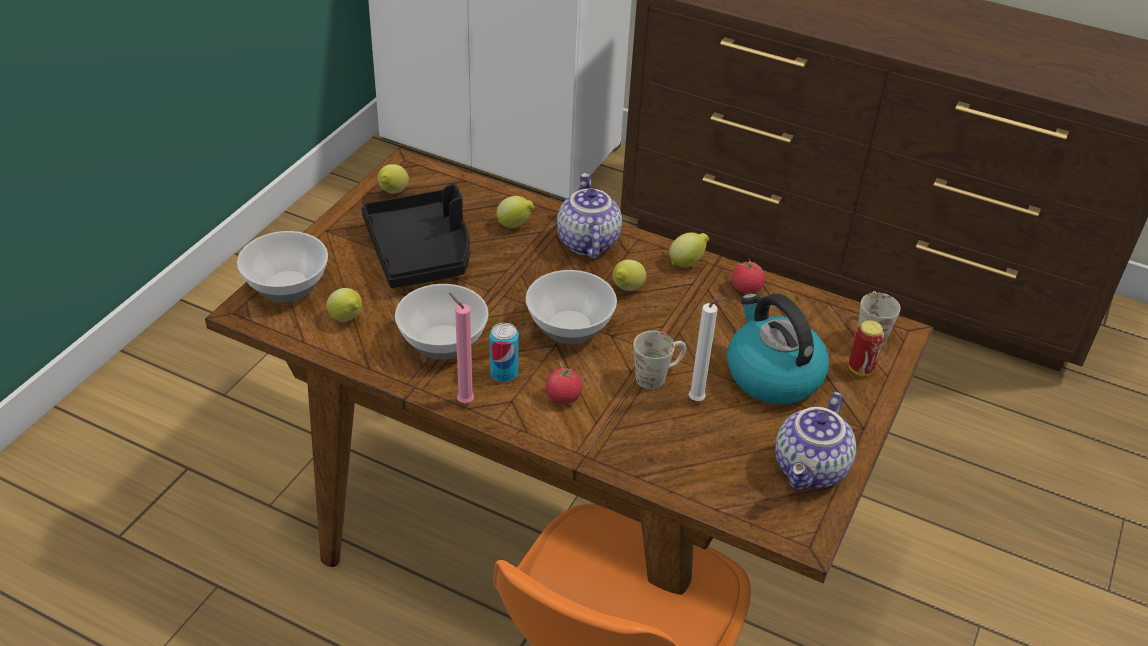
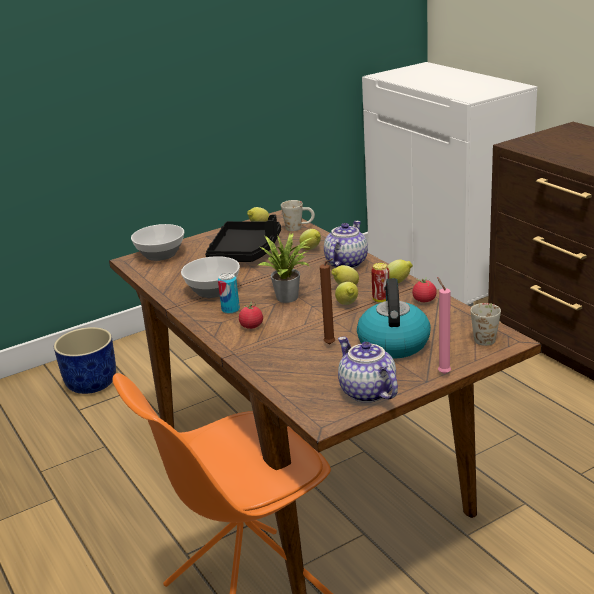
camera: 35 degrees right, 15 degrees down
(101, 479) = (91, 383): none -> blue planter
(347, 319) = (175, 272): lemon -> lemon (347, 304)
(463, 401) = (195, 316): pink candle -> pink candle (443, 372)
(568, 327) = (290, 297): bowl -> potted plant
(658, 375) = (319, 328): white mug -> white mug (299, 227)
(699, 400) = (331, 345): white candle -> brown candle
(811, 470) = (366, 392): teapot -> teapot turned 90 degrees clockwise
(860, 369) = (459, 353): can -> can (381, 300)

